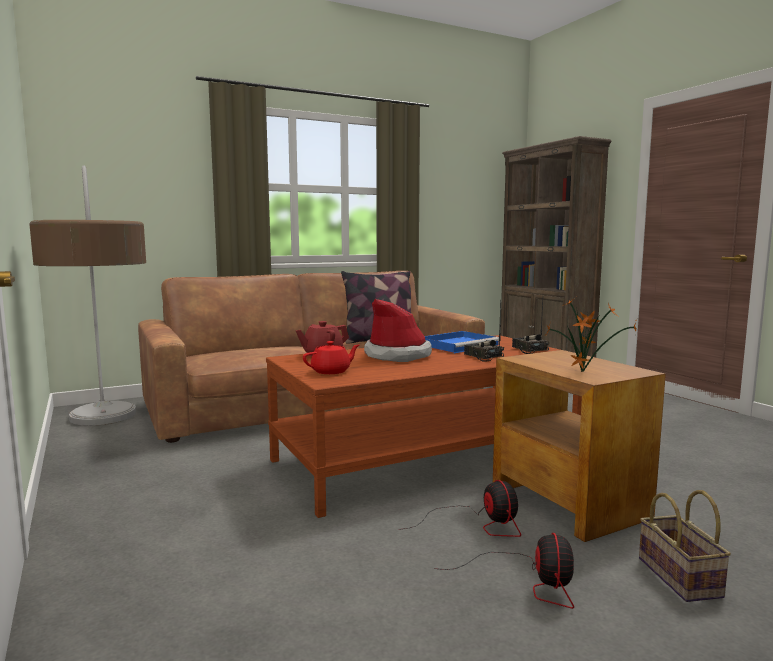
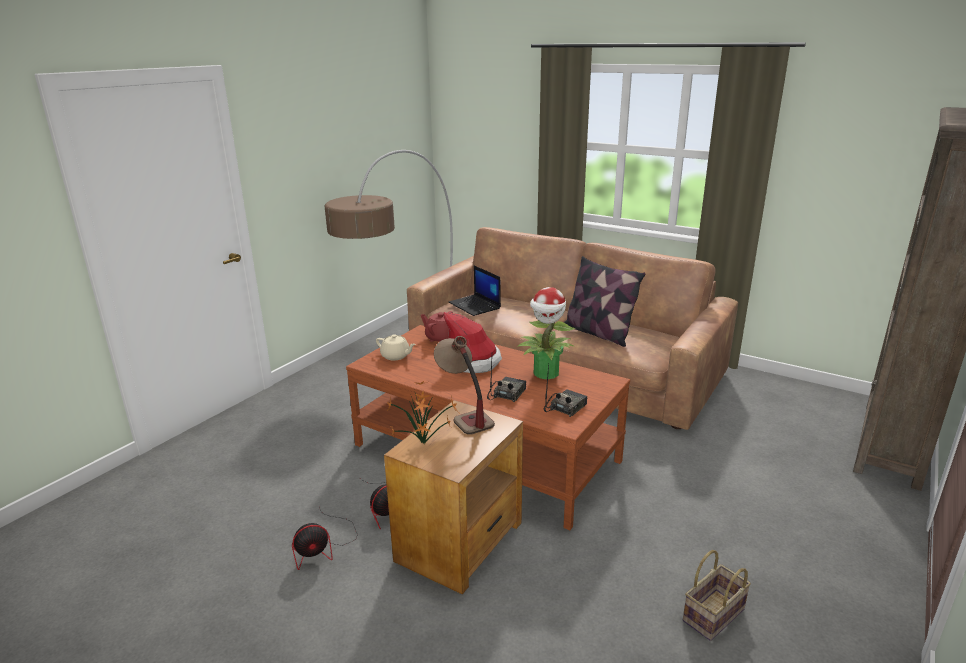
camera: 60 degrees right, 15 degrees up
(236, 352) = (475, 306): none -> laptop
(331, 371) = (396, 356): red teapot -> beige teapot
(459, 345) = (546, 373): blue tray -> potted plant
(532, 358) = (463, 414): none -> table lamp
(682, 578) = (365, 618): basket -> basket (713, 617)

